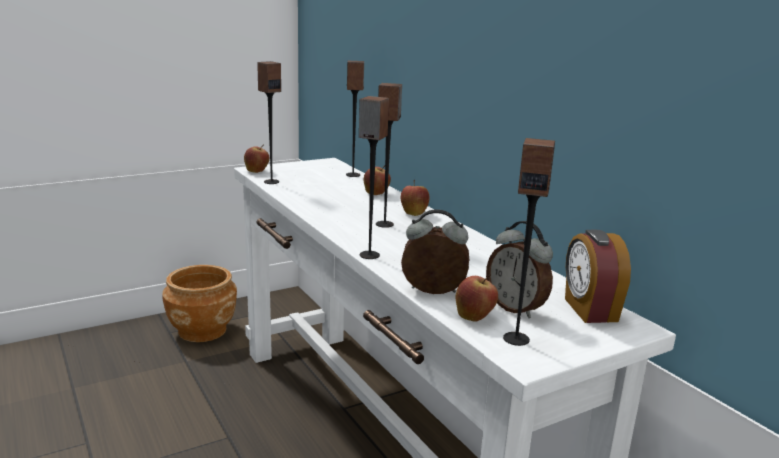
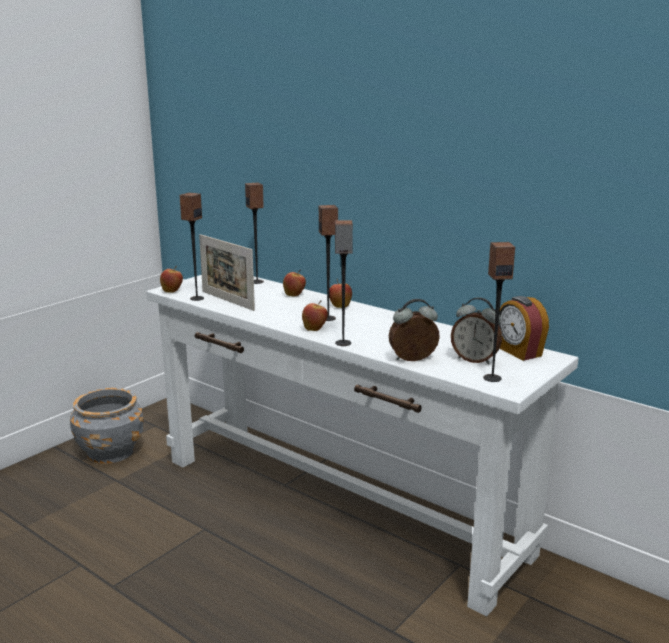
camera: 20 degrees left, 0 degrees up
(203, 330) = (111, 451): brown planter -> grey planter
(299, 189) = (227, 300): none -> picture frame
(474, 317) = (455, 370): apple -> apple (314, 329)

